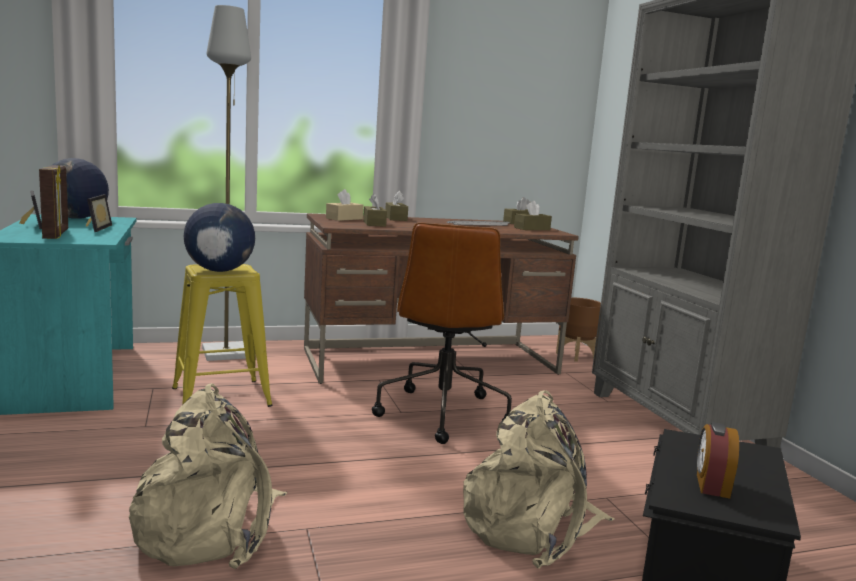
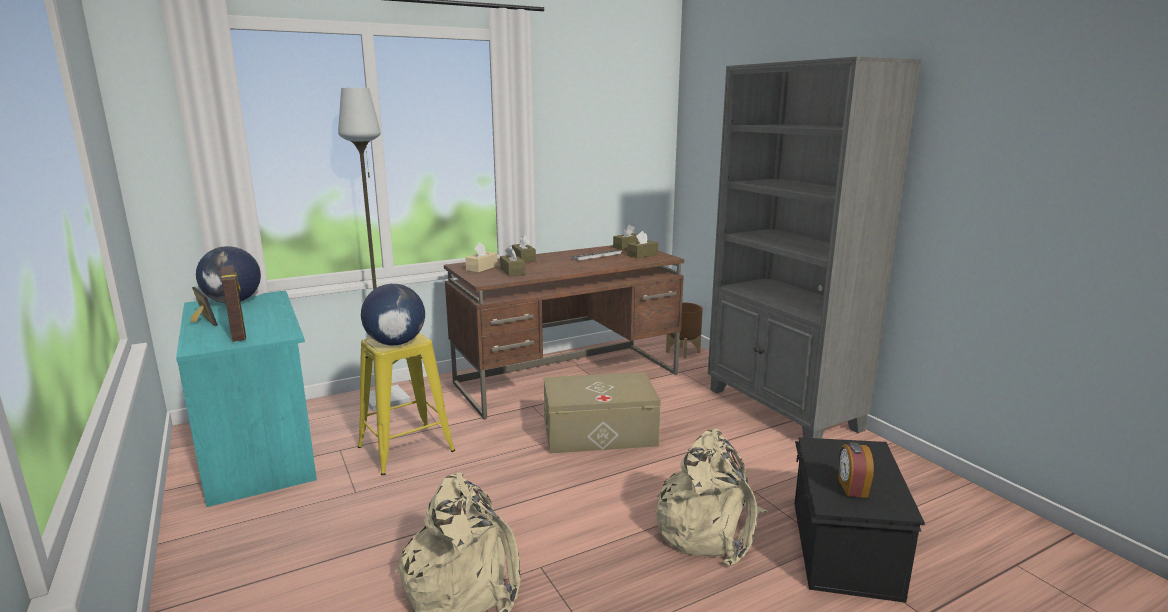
camera: 10 degrees left, 5 degrees up
(94, 228) = (263, 315): picture frame -> none
(442, 413) = (599, 432): brown office chair -> beige storage box

